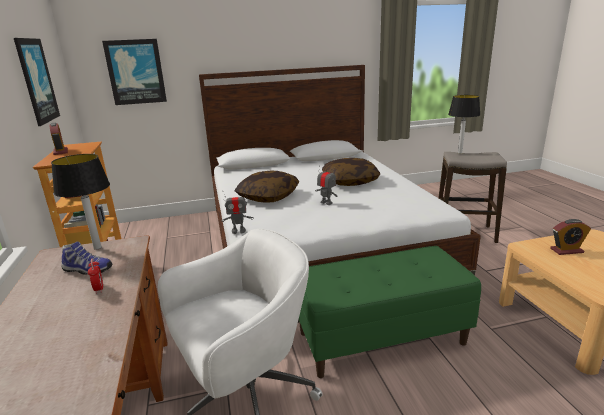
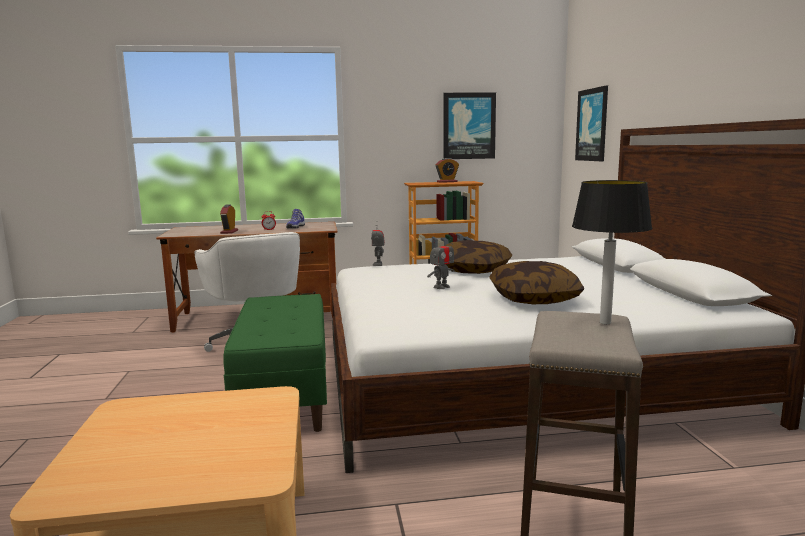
camera: 95 degrees right, 10 degrees down
(97, 248) = (325, 226): table lamp -> none
(566, 250) = (237, 423): alarm clock -> alarm clock (229, 232)

